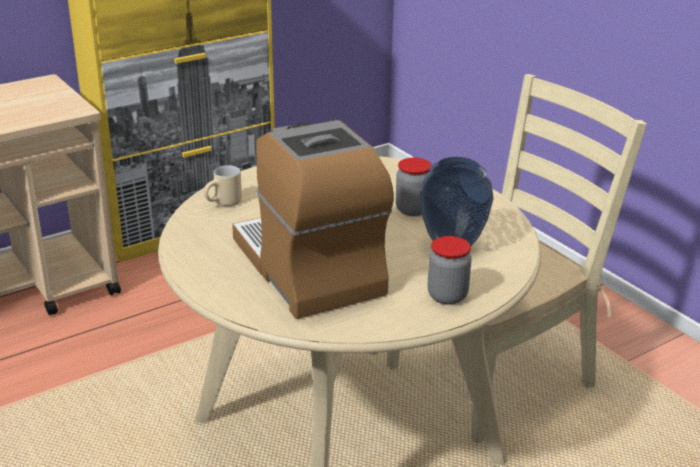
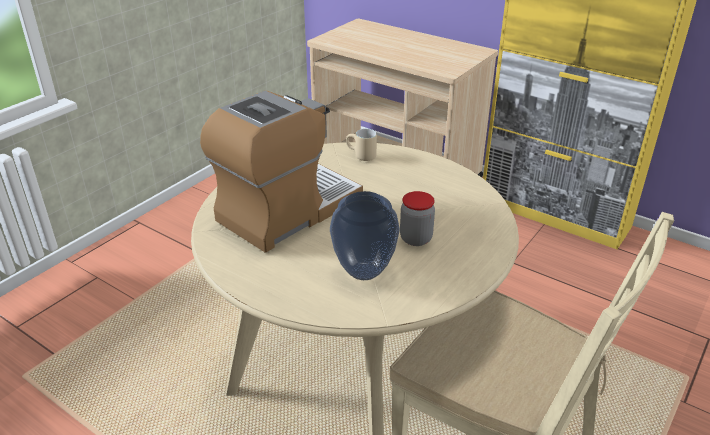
camera: 70 degrees right, 5 degrees up
(447, 296) = (278, 283): jar -> none

